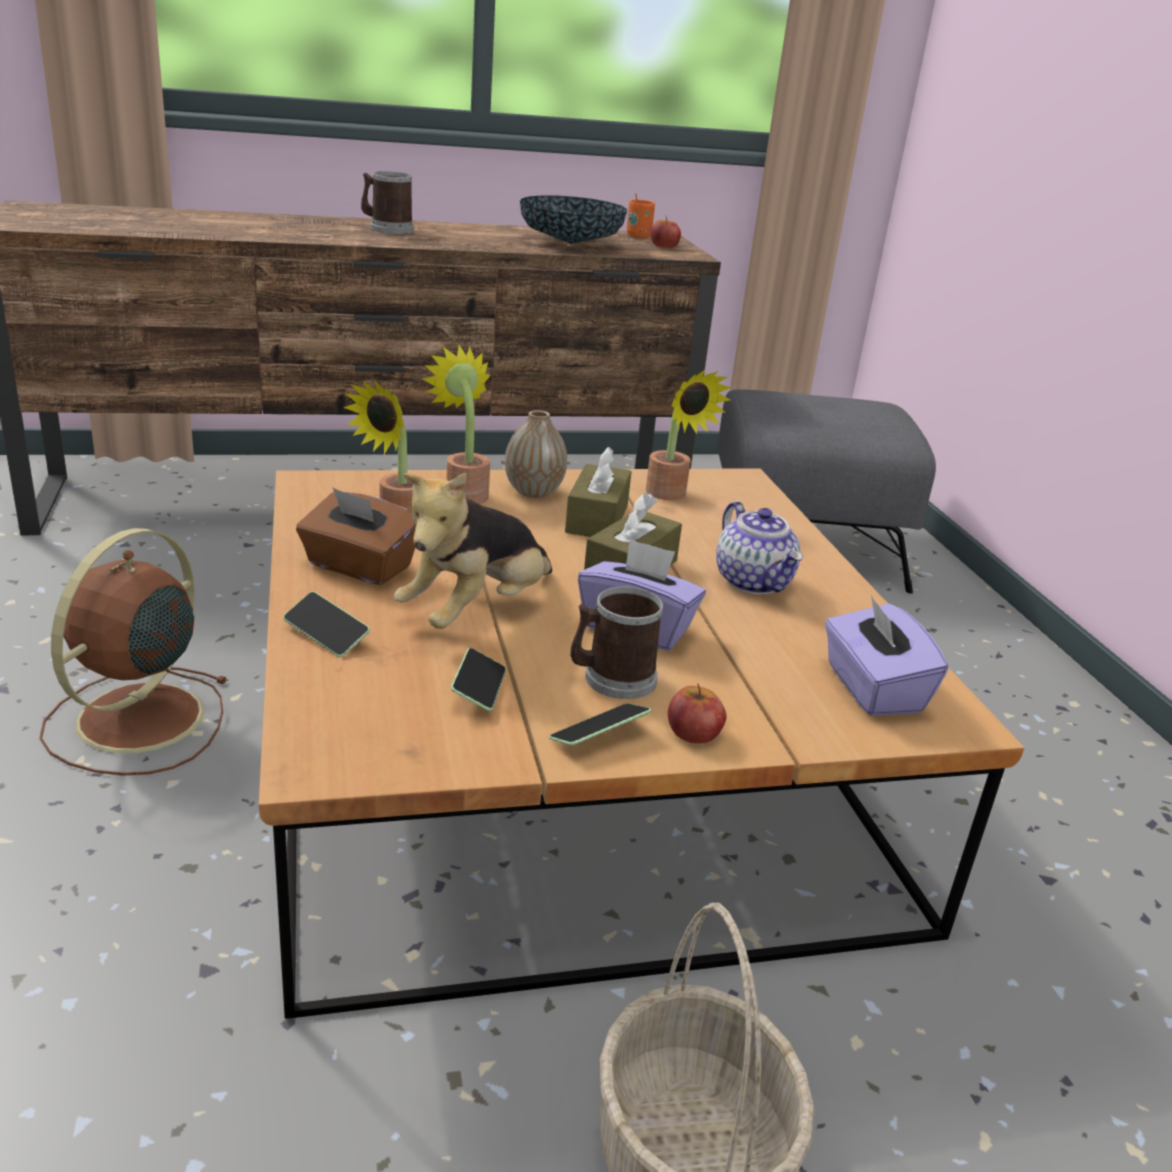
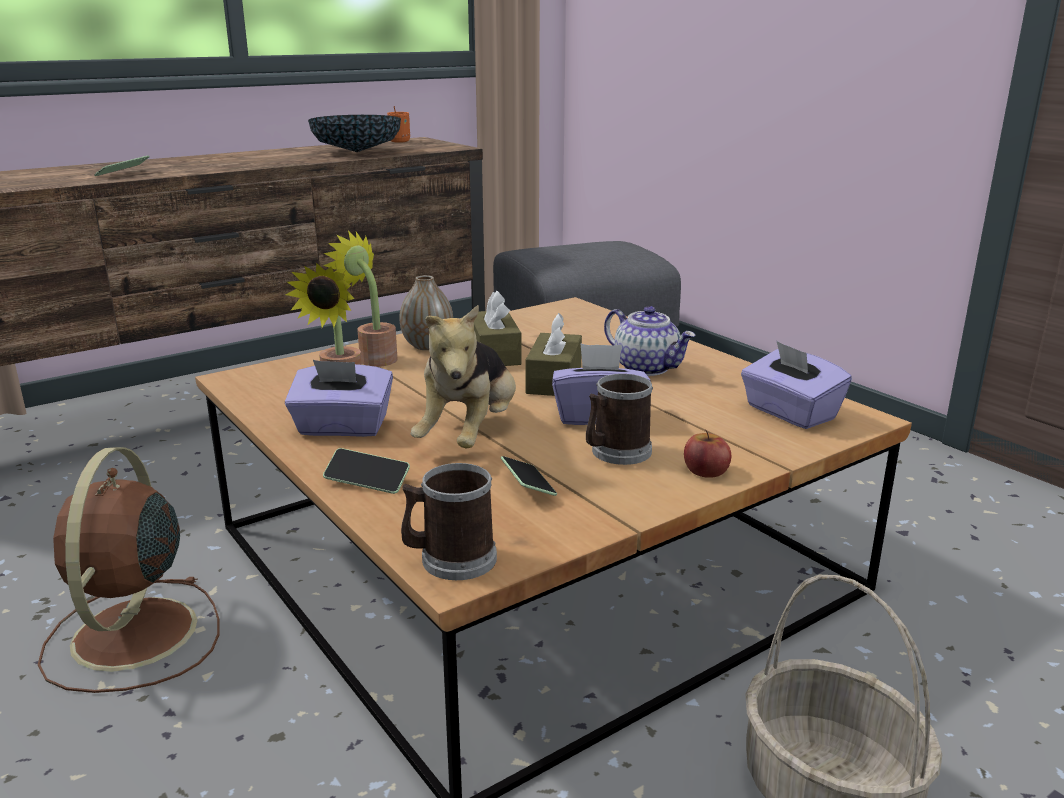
camera: 20 degrees left, 5 degrees down
(359, 567) = (342, 428): brown tissue box -> purple tissue box
(387, 229) = (194, 162): mug -> mug (450, 560)
(599, 736) = (645, 491): phone -> phone (123, 173)
(664, 245) = (427, 144): apple -> none
(670, 495) = (531, 327): potted plant -> none

